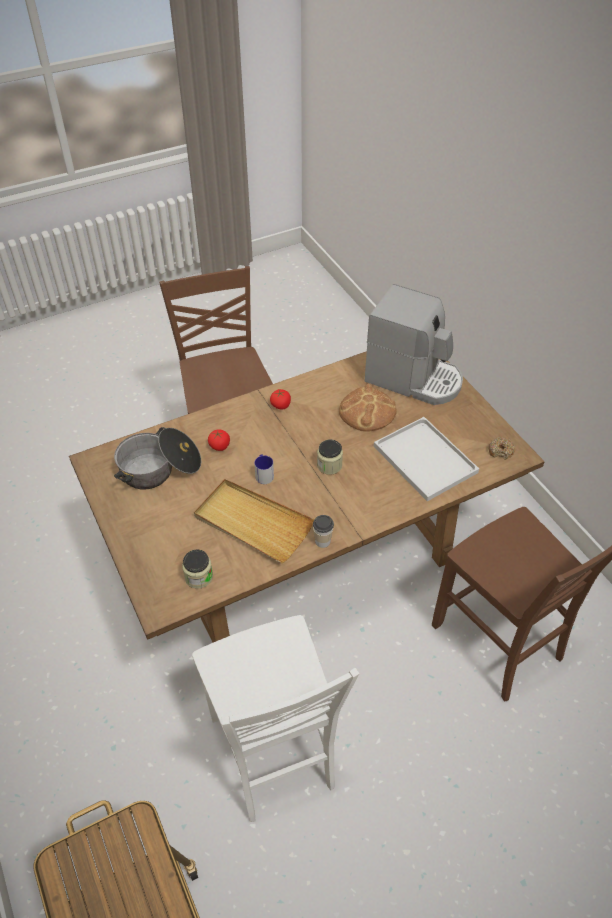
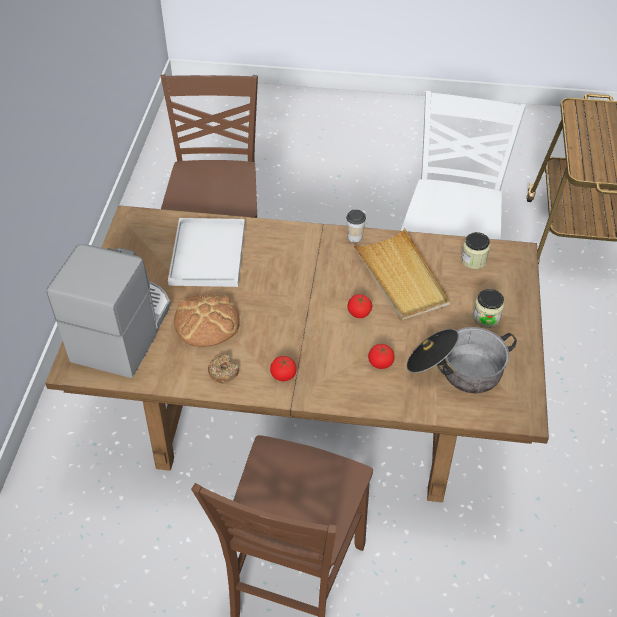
camera: 145 degrees left, 0 degrees up
(264, 474) = (359, 313): mug -> tomato
(329, 465) = (293, 290): jar -> jar (486, 317)
(414, 379) = (123, 330): coffee machine -> coffee machine turned 45 degrees clockwise
(500, 451) = (140, 228): donut -> donut (223, 372)

